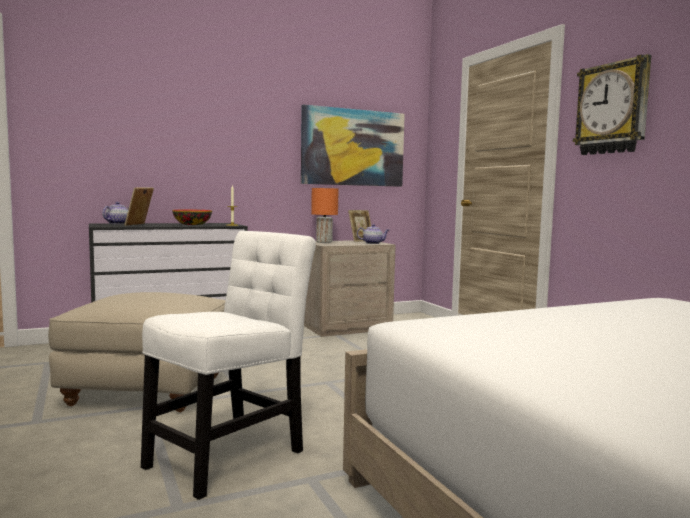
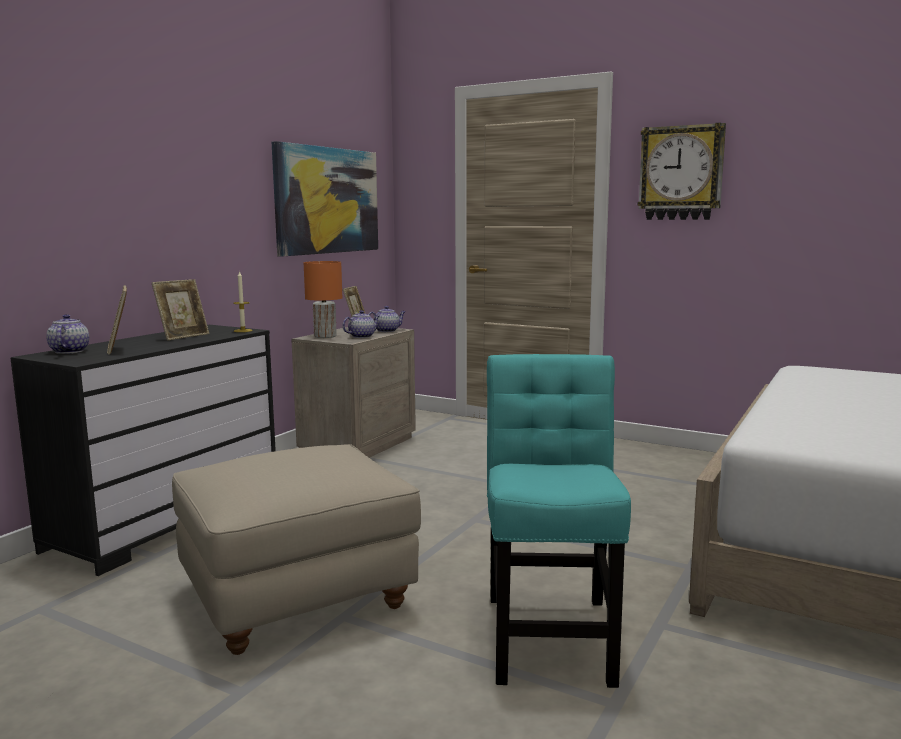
camera: 35 degrees left, 5 degrees up
(192, 224) = (183, 336): bowl -> picture frame
(230, 455) = (550, 632): white chair -> turquoise chair
(345, 244) = (362, 336): none -> teapot

